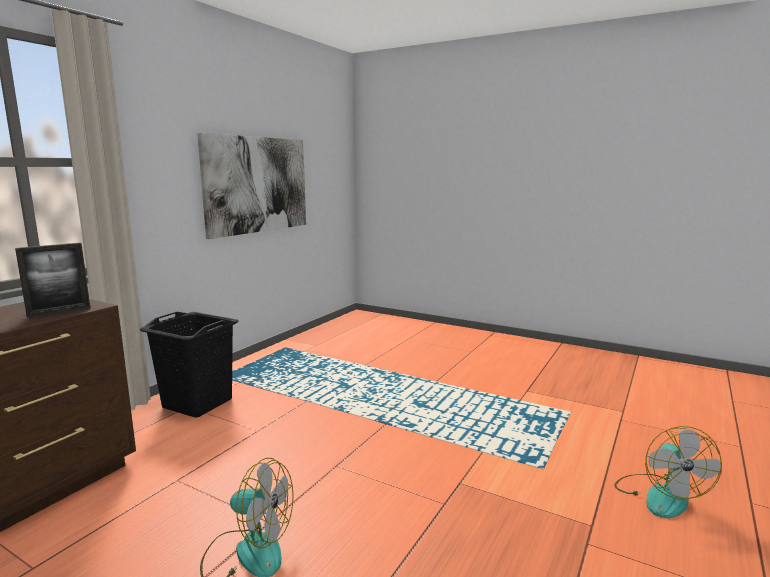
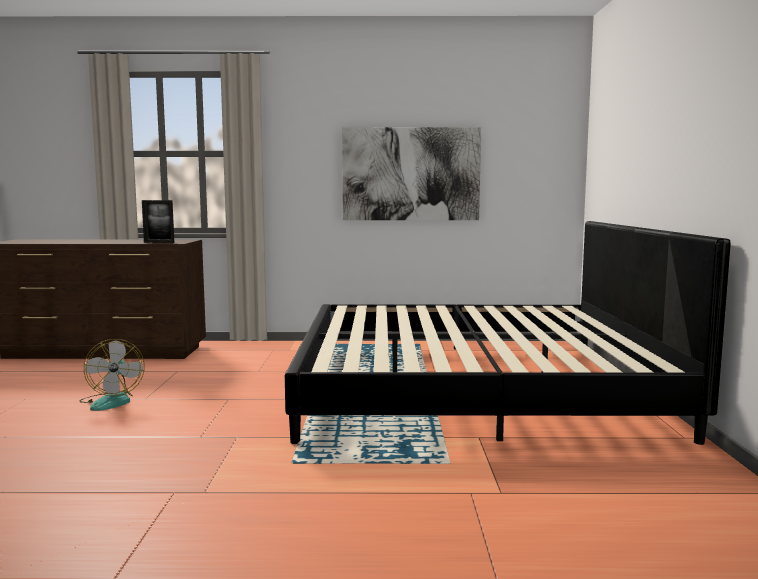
camera: 60 degrees right, 5 degrees down
(197, 403) = (281, 350): black laundry basket -> none
(422, 363) = (472, 387): none -> bed
(660, 495) = (288, 522): fan -> none

